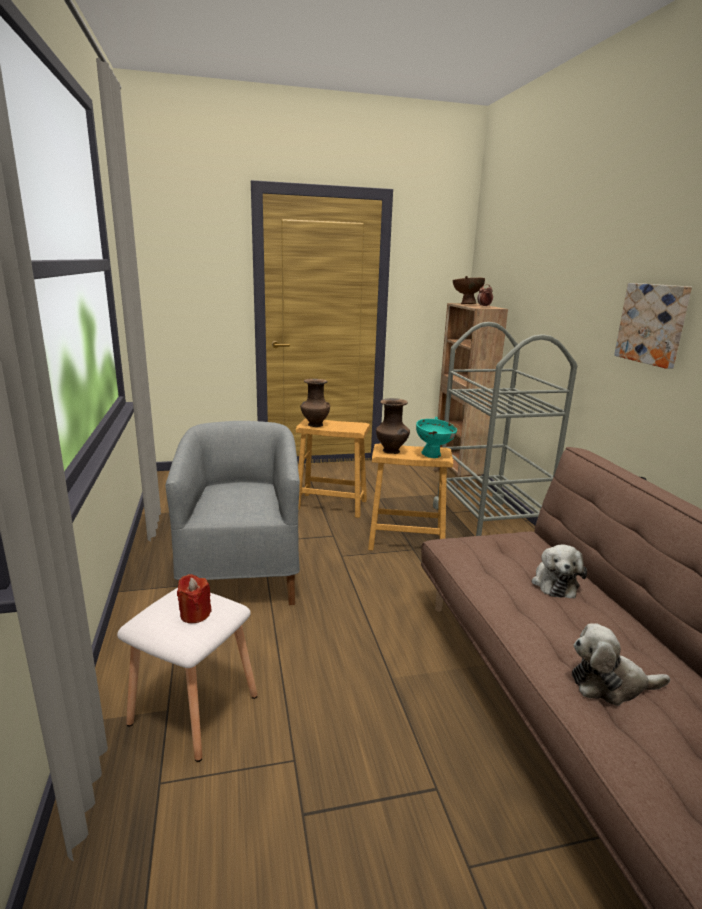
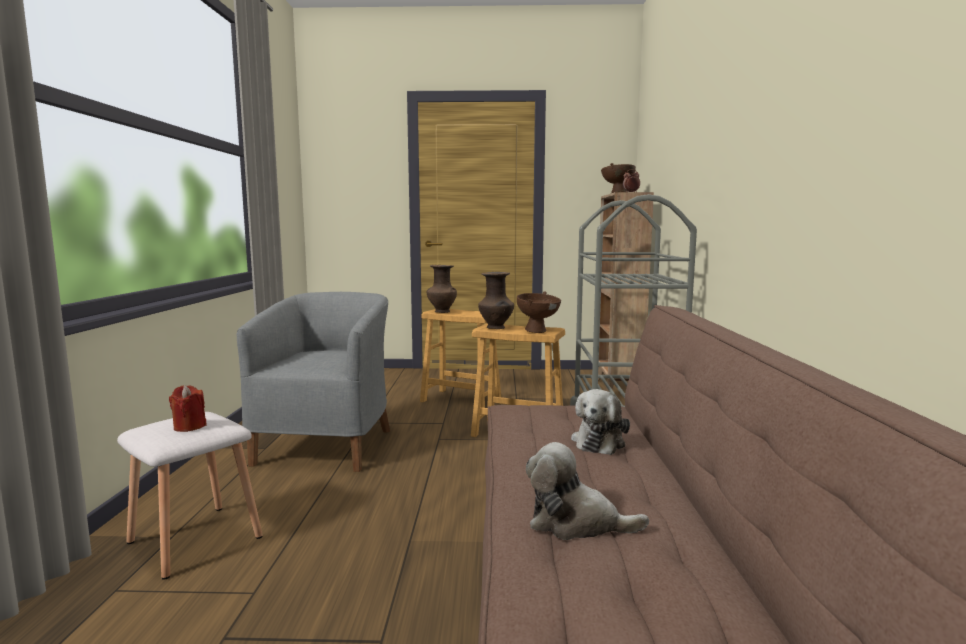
camera: 15 degrees right, 10 degrees down
(433, 455) = (538, 331): turquoise bowl -> brown bowl
(653, 324) = (753, 162): picture -> none

